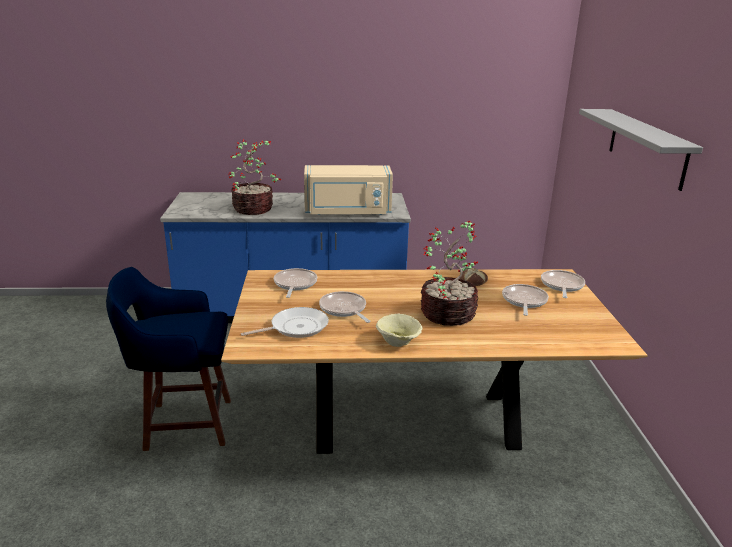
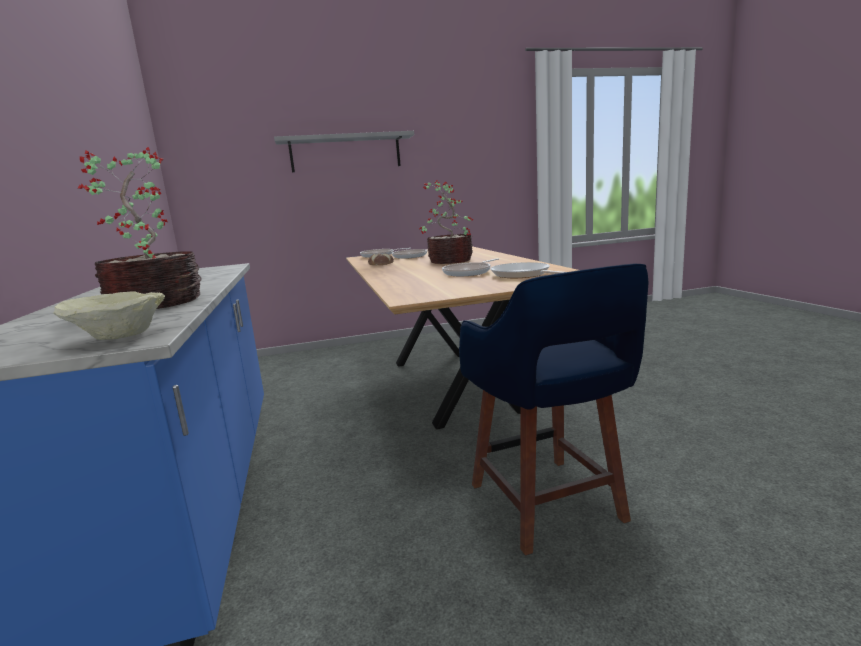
camera: 100 degrees left, 10 degrees down
(294, 284) = (424, 288): frying pan -> none
(347, 212) = (211, 275): beige microwave -> none
(399, 341) = (509, 261): beige bowl -> beige bowl (121, 336)

